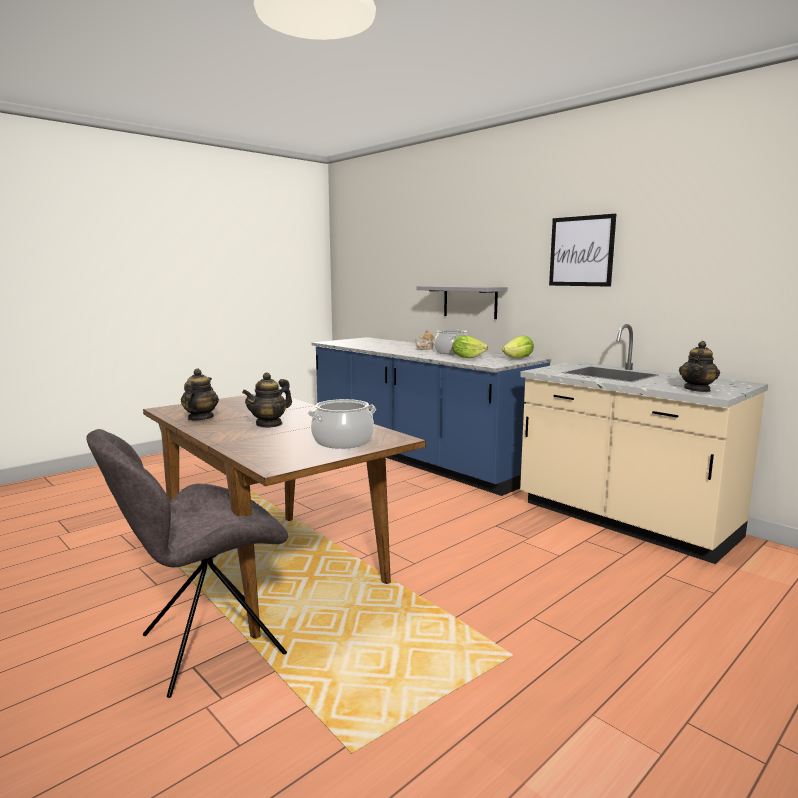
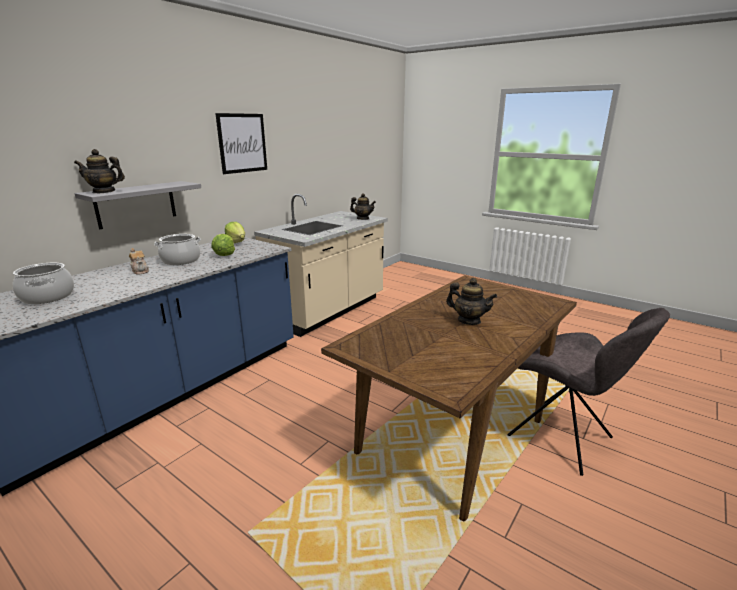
camera: 100 degrees left, 10 degrees up
(200, 418) = (476, 356): teapot -> teapot (104, 191)
(343, 442) = (490, 292): cooking pot -> cooking pot (48, 297)

